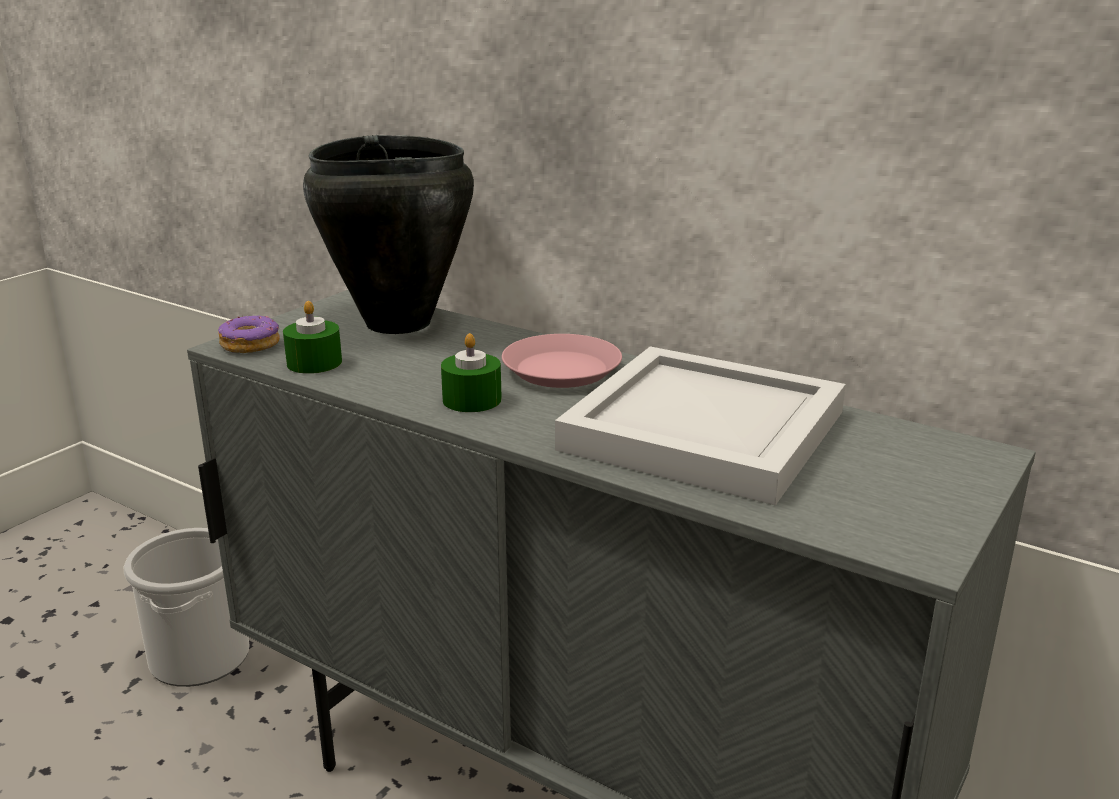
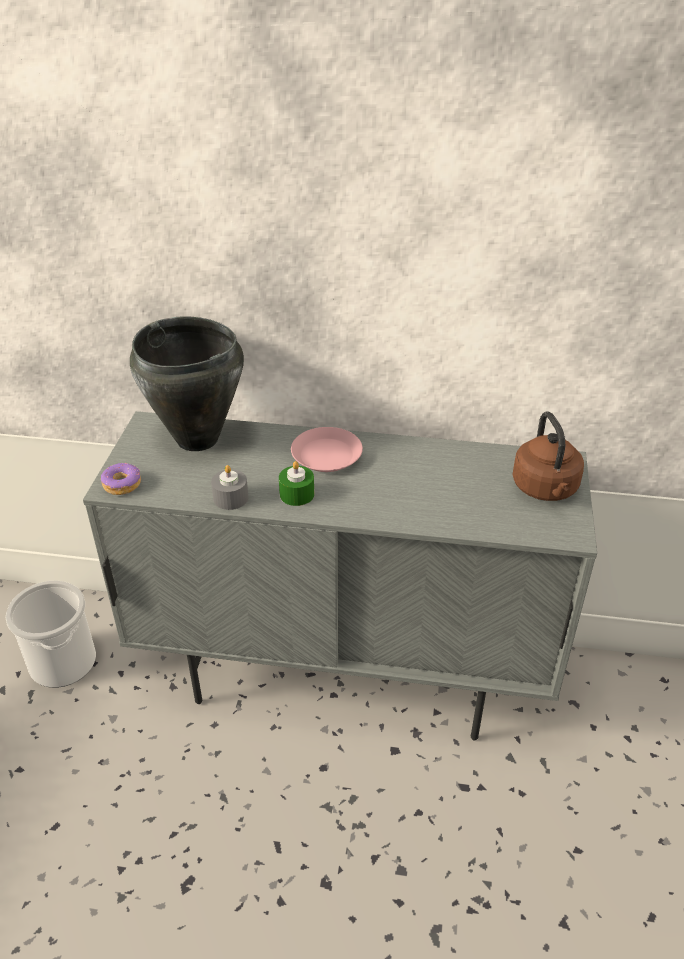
camera: 25 degrees left, 15 degrees up
(314, 363) = (178, 489): green candle -> none
(373, 384) = (231, 498): none -> grey candle
(708, 429) = (434, 481): white tray -> none
(912, 480) = (545, 489): none -> brown kettle

